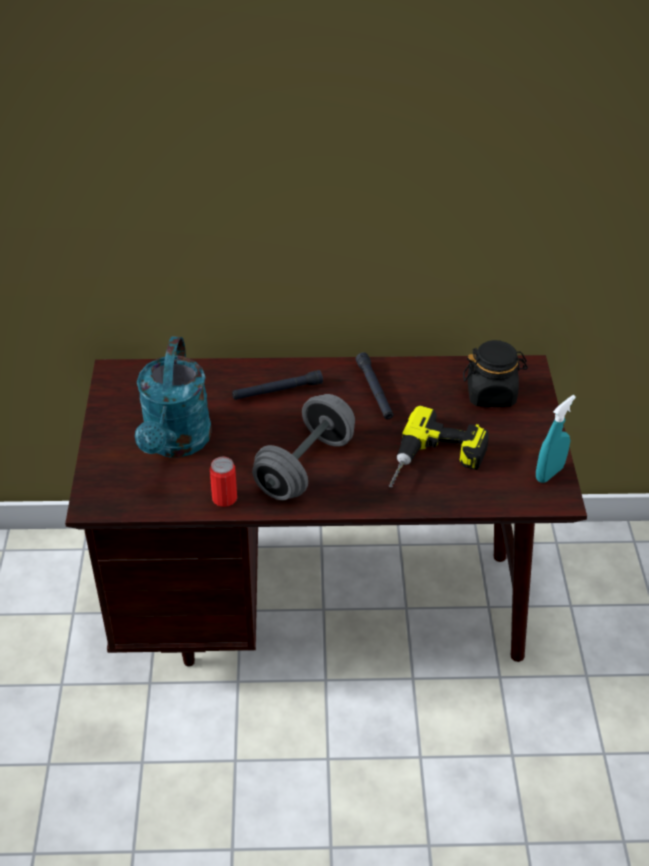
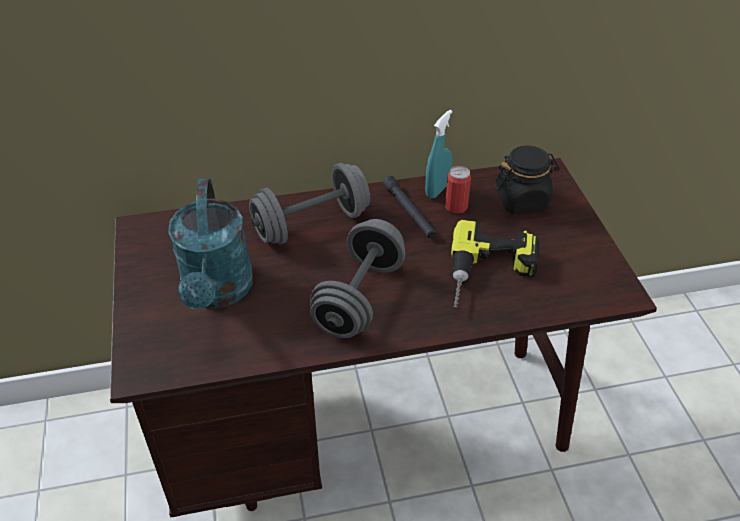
camera: 10 degrees left, 0 degrees up
(224, 498) = (282, 344): can -> can (456, 206)
(277, 391) = (311, 224): black flashlight -> grey dumbbell
(549, 473) = (604, 270): turquoise spray bottle -> turquoise spray bottle (437, 190)

